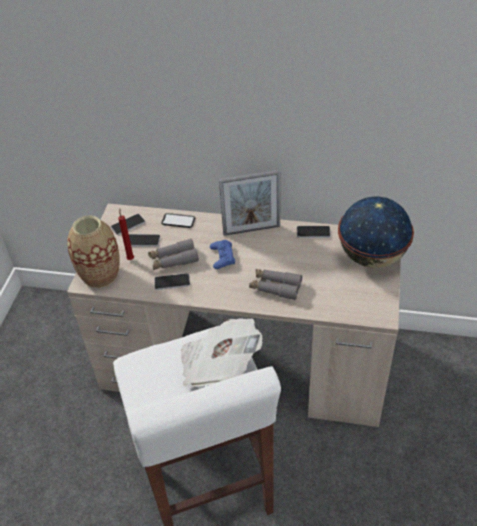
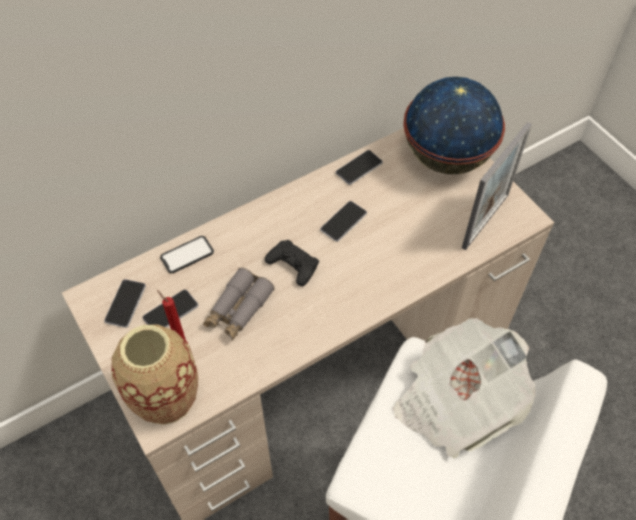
camera: 45 degrees left, 10 degrees up
(172, 282) = (269, 339): phone -> phone (343, 222)
(222, 257) = (293, 265): blue game controller -> black game controller
(251, 230) = (289, 209): picture frame -> picture frame (485, 221)
(275, 287) = (391, 261): grey binoculars -> none

